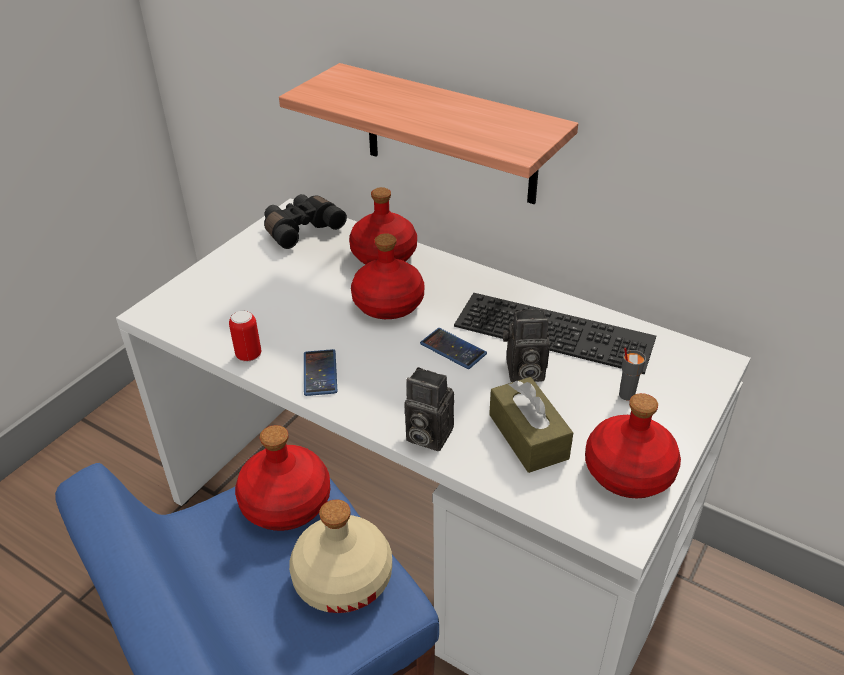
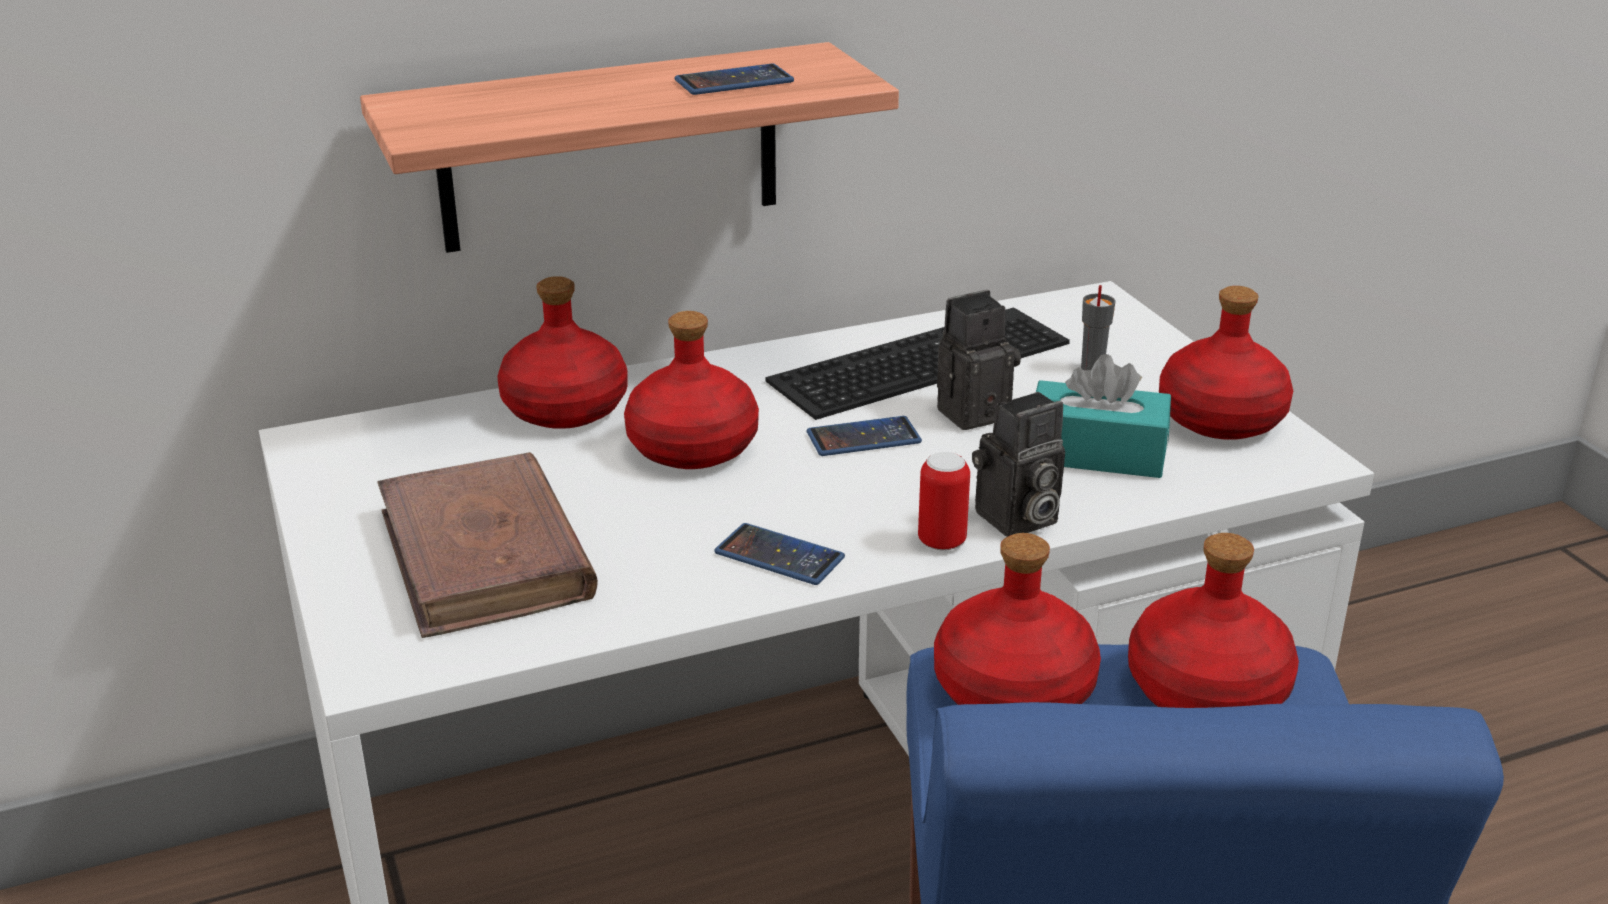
camera: 55 degrees left, 10 degrees down
(248, 355) = (648, 604): can -> can (941, 542)
(249, 296) = (485, 555): none -> brown book
(301, 229) = (372, 449): black binoculars -> none
(342, 577) = (1204, 690): beige bottle -> red bottle
(472, 124) = (734, 82): none -> phone
(523, 372) = (974, 411): camera -> camera turned 150 degrees counterclockwise
(528, 436) = (1096, 453): brown tissue box -> turquoise tissue box

